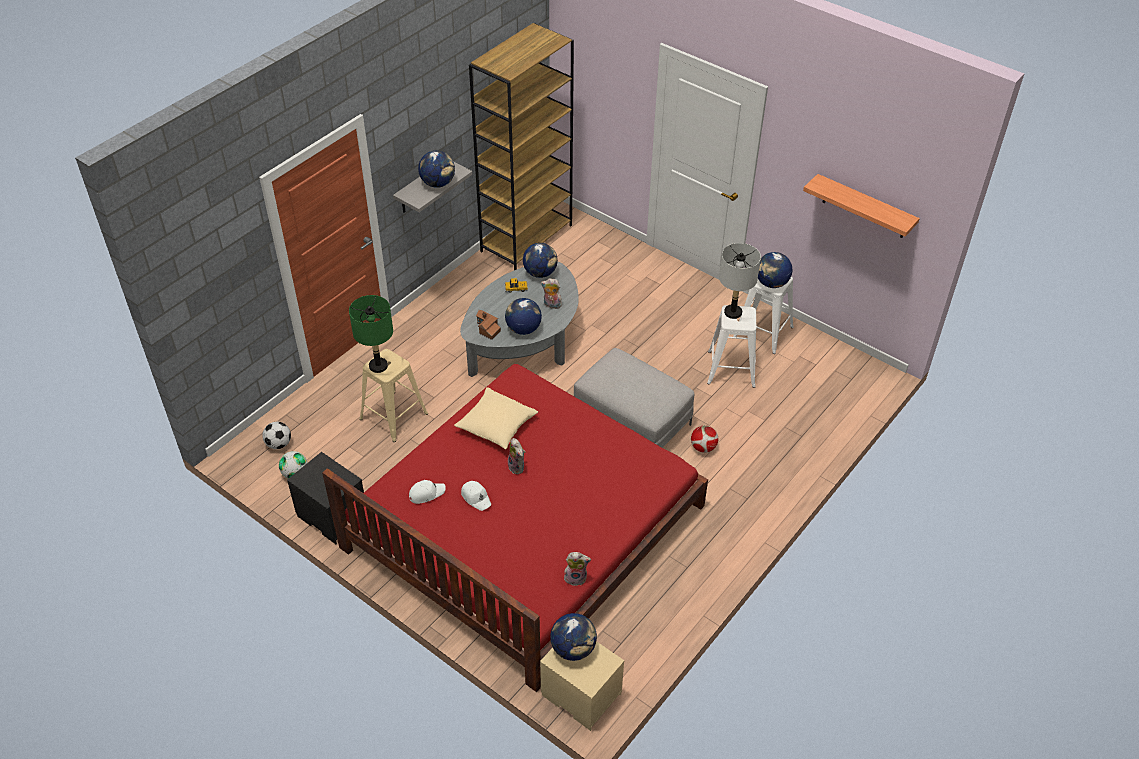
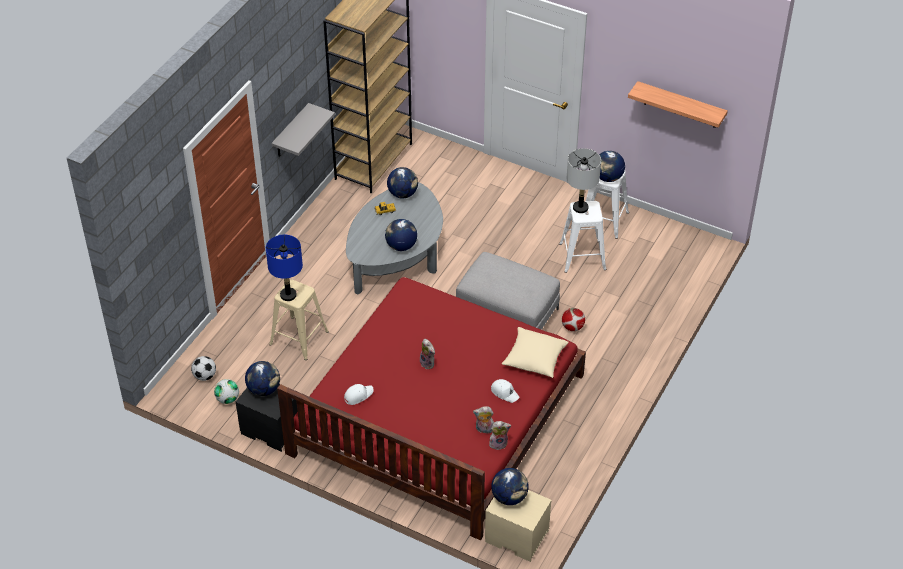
camera: 10 degrees left, 0 degrees up
(378, 366) = (288, 295): green table lamp -> blue table lamp
(438, 183) = (308, 127): globe -> globe (264, 389)
(476, 497) = (400, 392): white cap -> white cap (504, 392)
(487, 328) = (369, 250): toy house -> none
(496, 425) = (401, 331): beige pillow -> beige pillow (534, 359)
(551, 305) = (420, 221): plush toy -> plush toy (484, 430)

